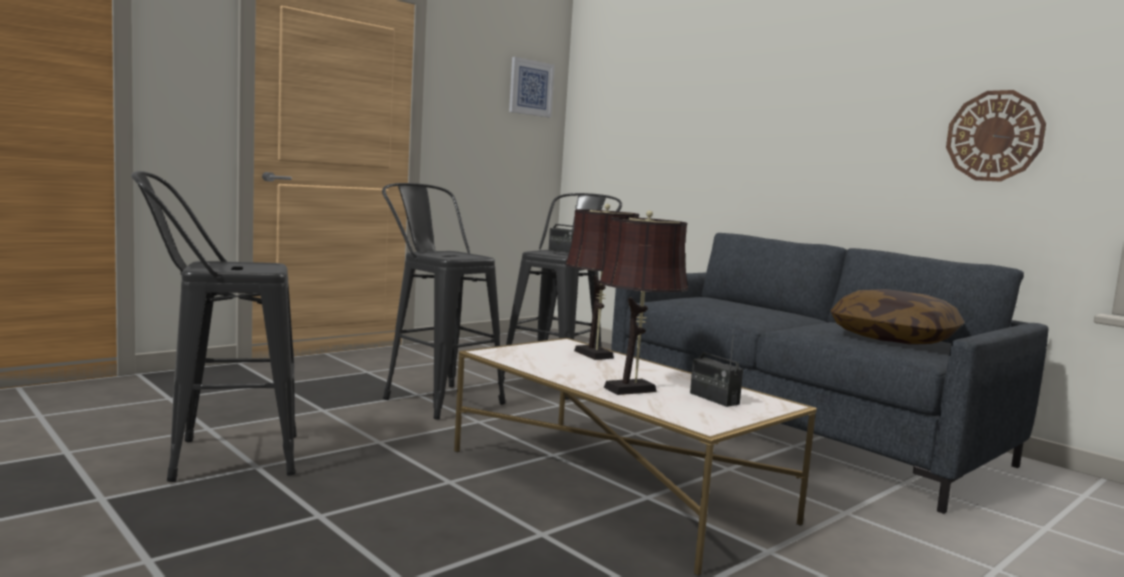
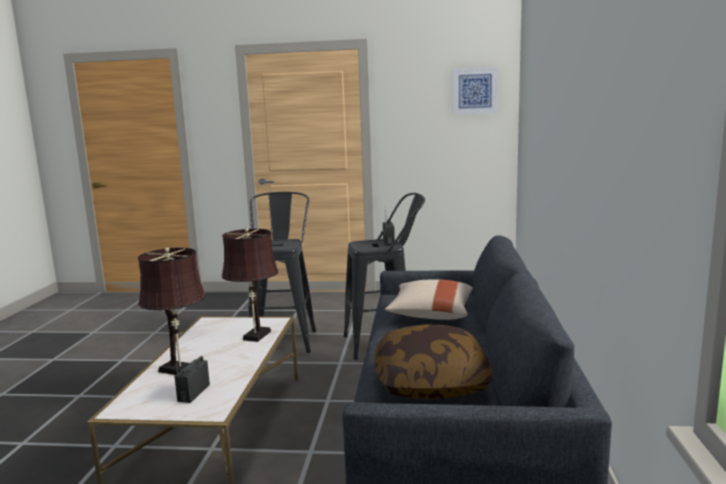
camera: 50 degrees right, 5 degrees up
(218, 458) = (121, 350): black stool -> none
(737, 307) = (430, 314): none -> beige pillow
(994, 136) = (643, 151): wall clock -> none

